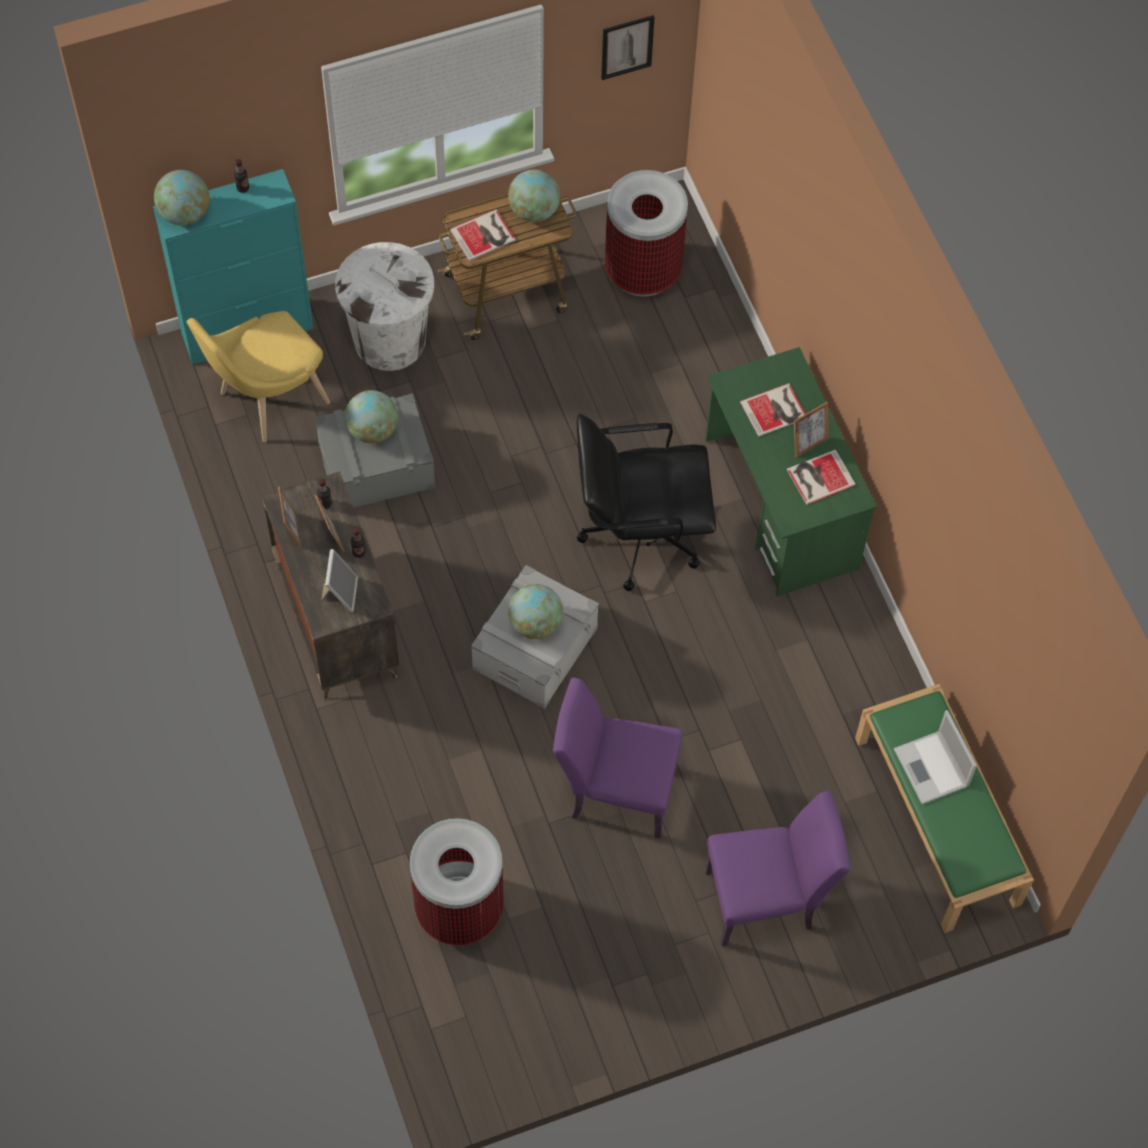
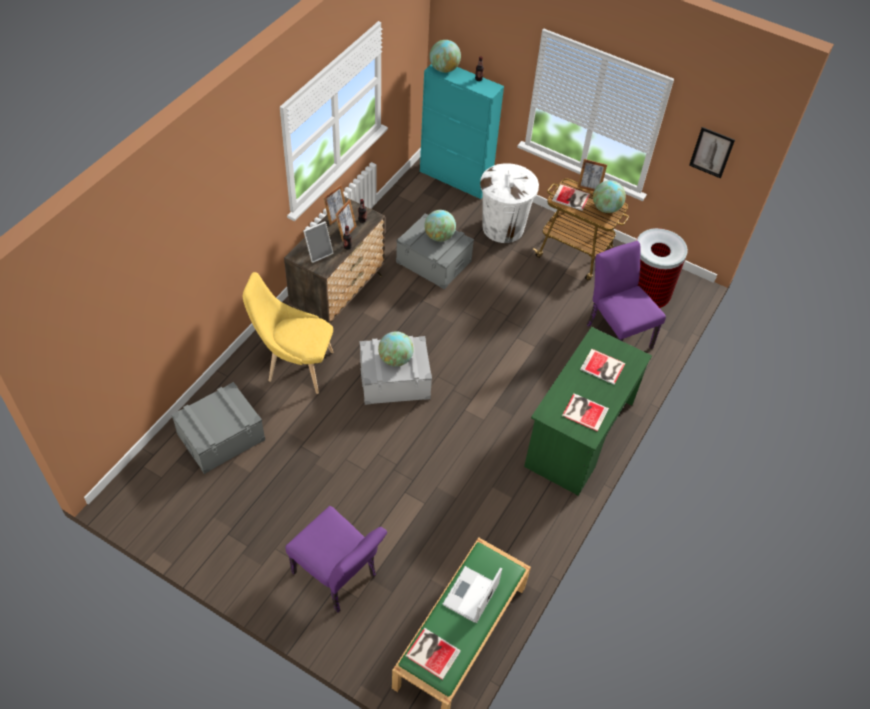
camera: 50 degrees right, 10 degrees down
(267, 401) = (427, 205): yellow chair -> yellow chair (296, 366)
(459, 908) = (221, 437): trash can -> grey storage box
(614, 790) = (344, 463): purple chair -> purple chair (616, 332)
(639, 534) = (500, 384): black office chair -> none
(808, 443) = (599, 394): picture frame -> picture frame (589, 187)
(968, 852) = (432, 652): none -> book

